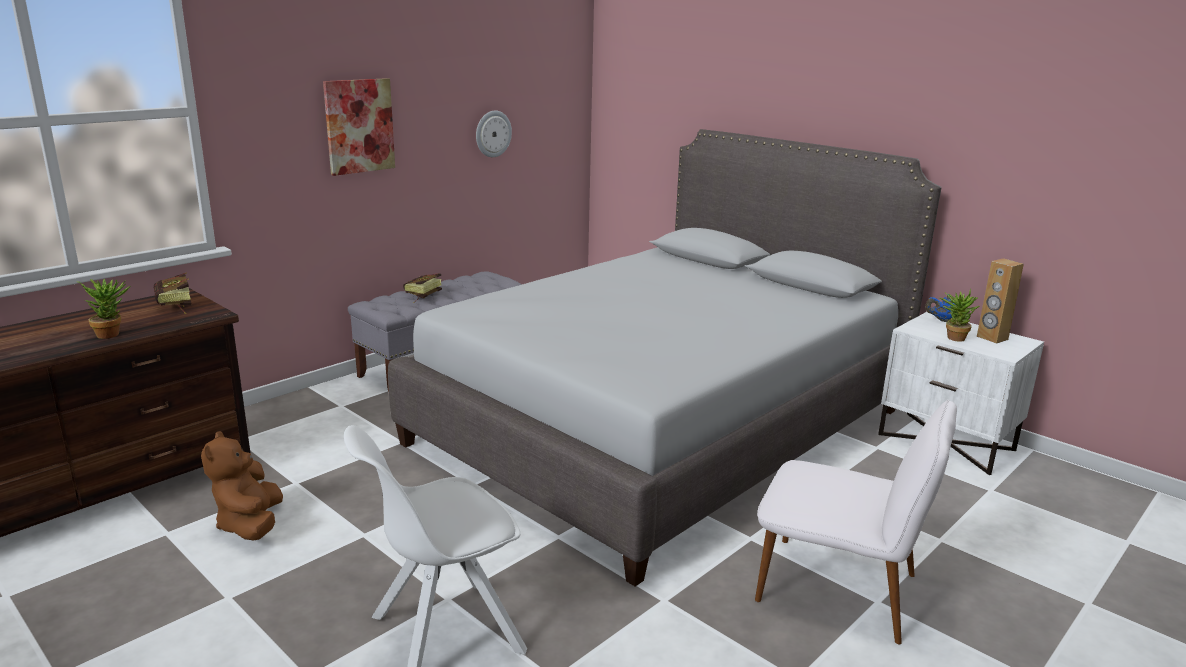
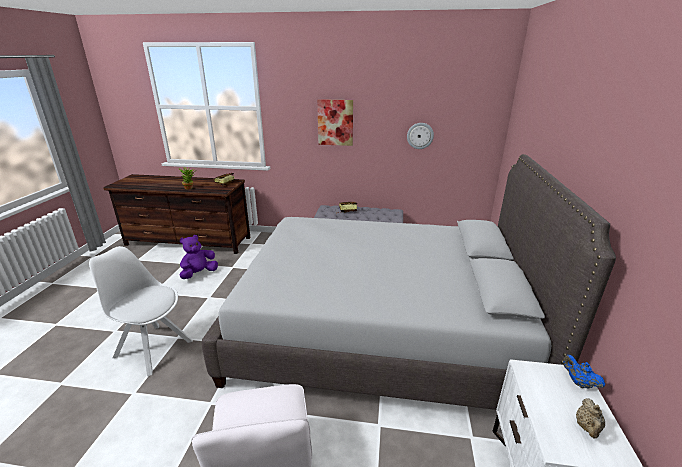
camera: 55 degrees right, 5 degrees up
(250, 525) = (199, 273): brown plush toy -> purple plush toy
(953, 337) = (546, 399): potted plant -> none
(992, 338) = (587, 428): brown speaker -> beige teapot

